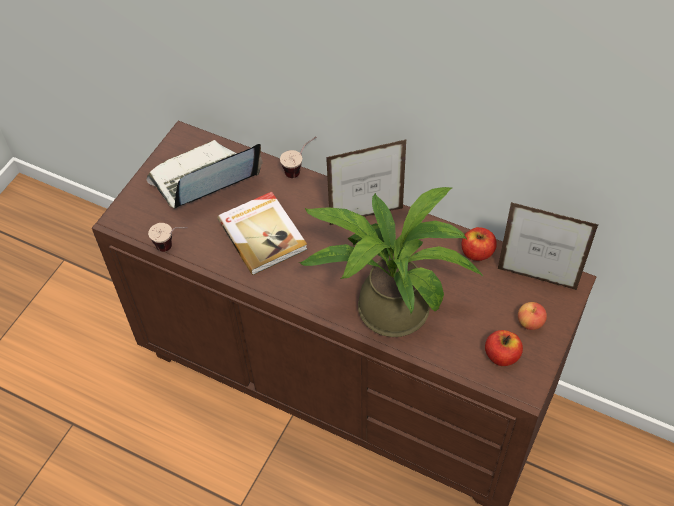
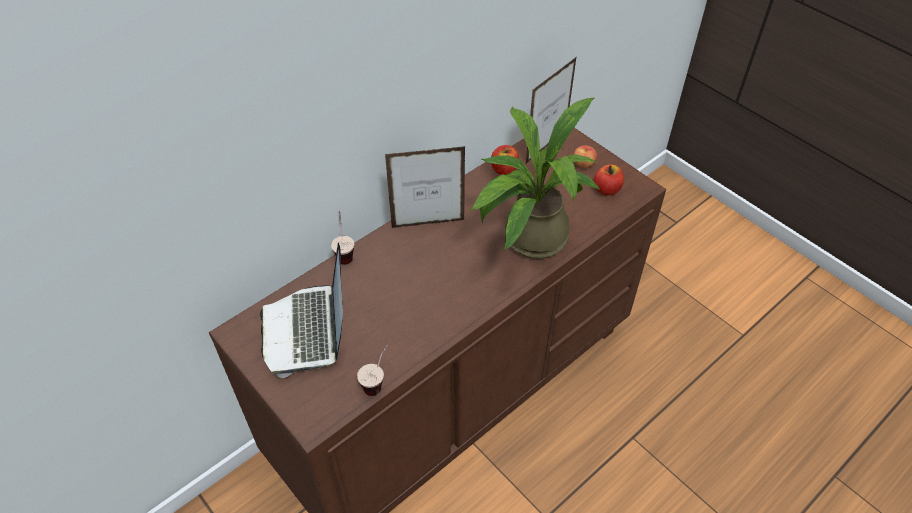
camera: 70 degrees left, 5 degrees down
(263, 234) = (405, 302): book -> none
(366, 216) = (428, 224): picture frame -> picture frame turned 105 degrees counterclockwise

